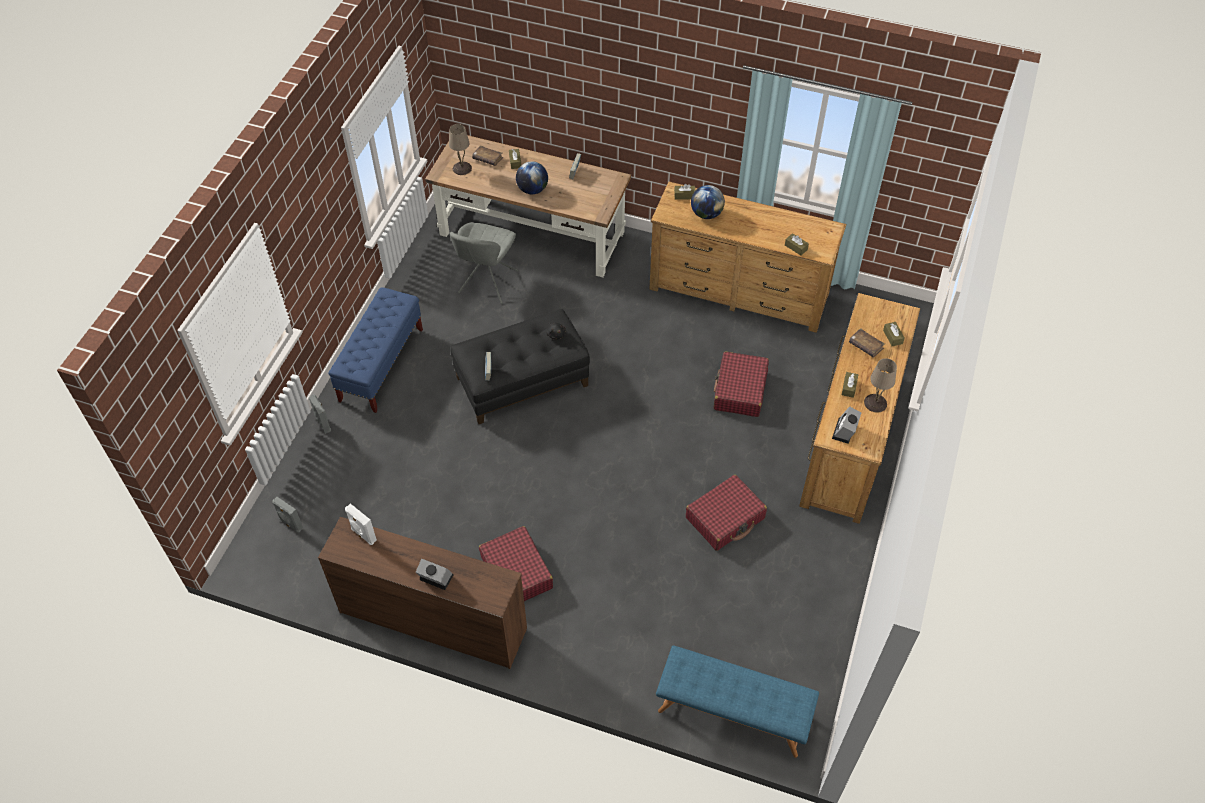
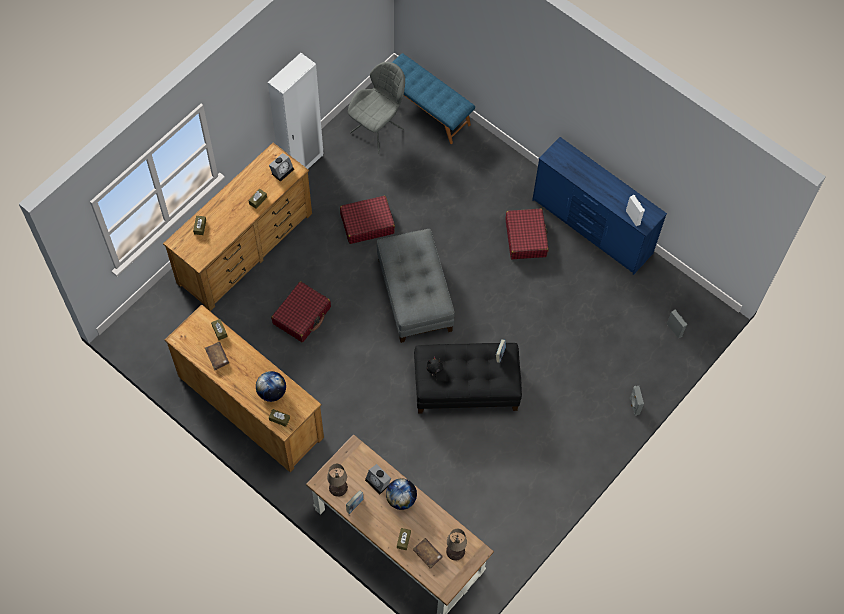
camera: 160 degrees left, 10 degrees up
(381, 365) = (574, 444): blue bench -> none
(433, 619) = (592, 227): brown dresser -> blue dresser
(434, 578) = (594, 173): alarm clock -> alarm clock (378, 482)
(487, 283) = (459, 497): grey chair -> grey chair (378, 130)
(624, 456) = (415, 294): none -> grey ottoman
(850, 564) = (302, 164): none -> white wardrobe
(865, 346) = (224, 227): brown book -> brown book (217, 357)
(876, 403) = (247, 183): beige table lamp -> beige table lamp (337, 487)

